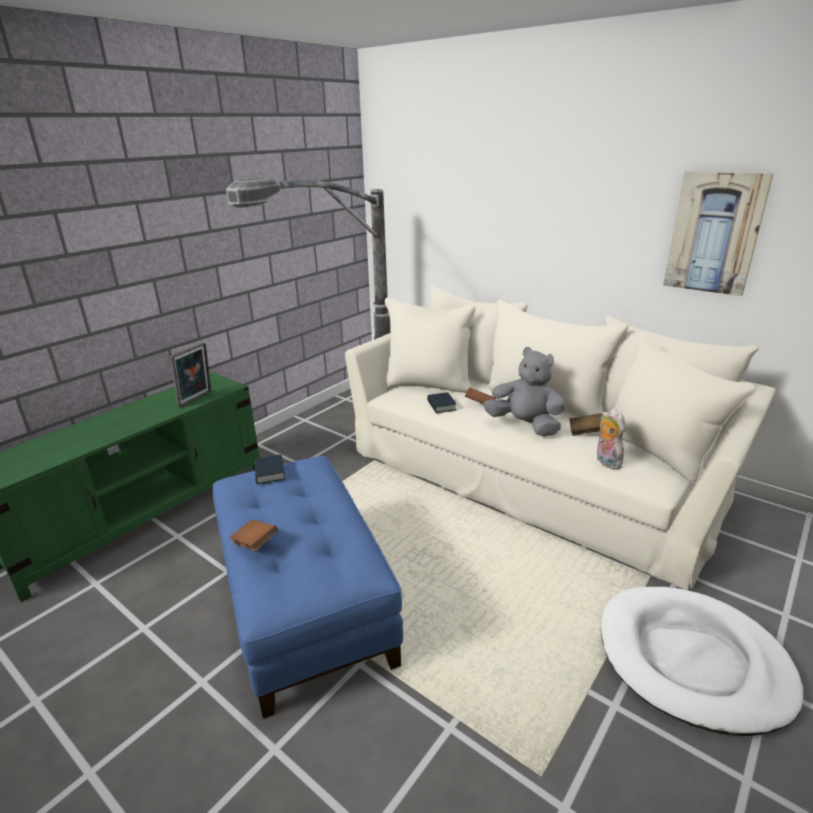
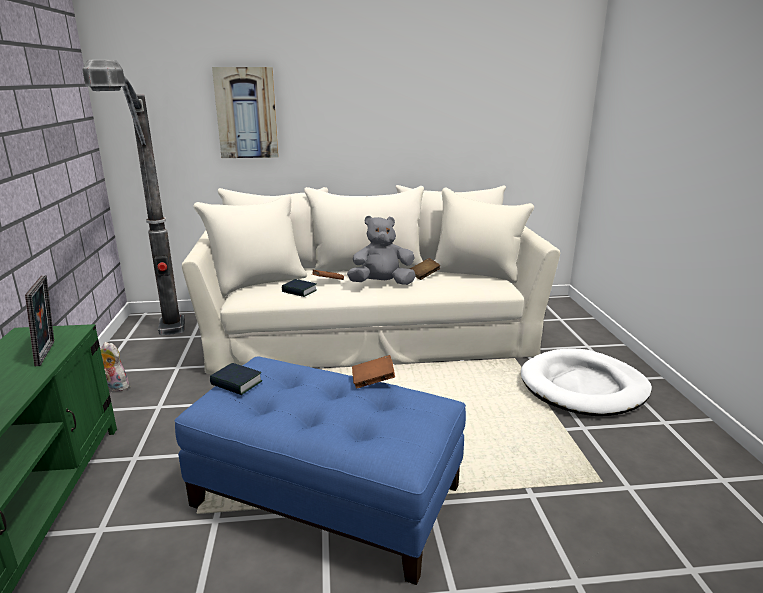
camera: 45 degrees left, 5 degrees down
(255, 544) = (321, 430): brown book -> brown book (373, 381)
(606, 461) = (462, 286): plush toy -> plush toy (115, 387)
(714, 233) = (452, 113): picture -> picture (246, 113)

